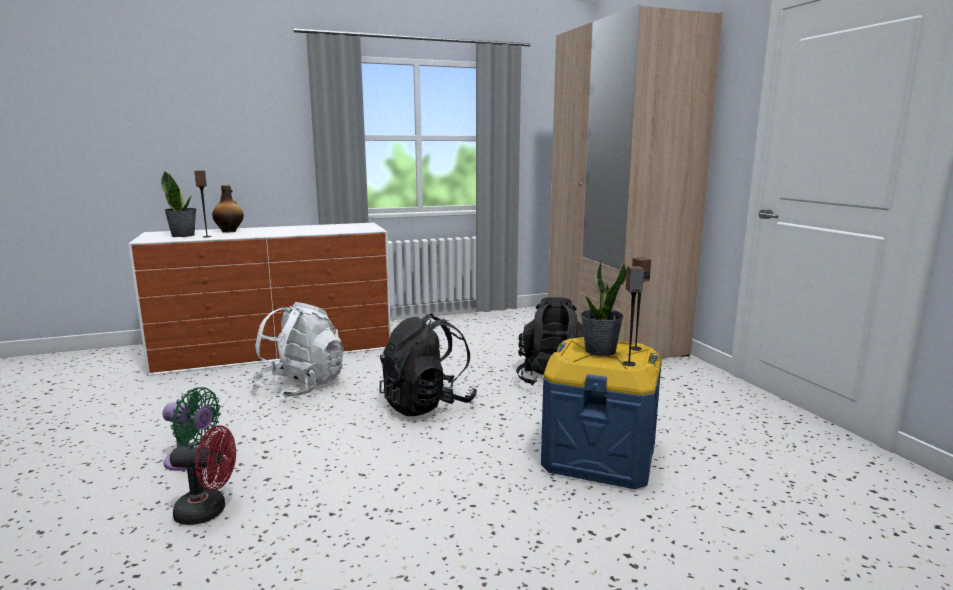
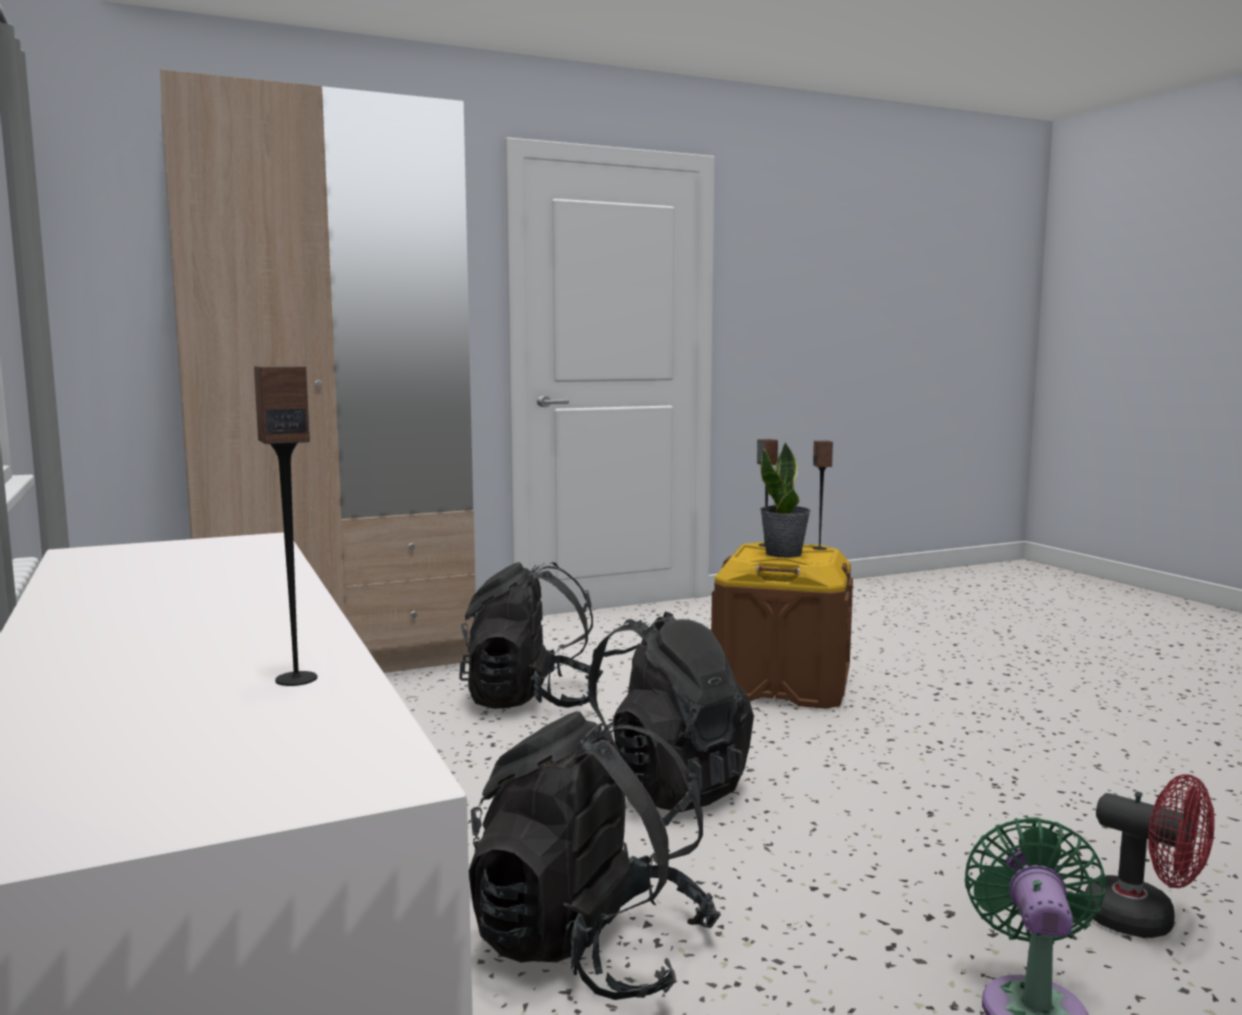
camera: 95 degrees left, 5 degrees down
(183, 235) = (210, 731): potted plant -> none
(209, 511) = (1144, 921): red fan -> red fan turned 135 degrees clockwise
(229, 231) = (123, 672): bottle -> none
(301, 386) = (589, 948): white backpack -> black backpack
(599, 457) = (782, 685): blue storage box -> brown storage box

